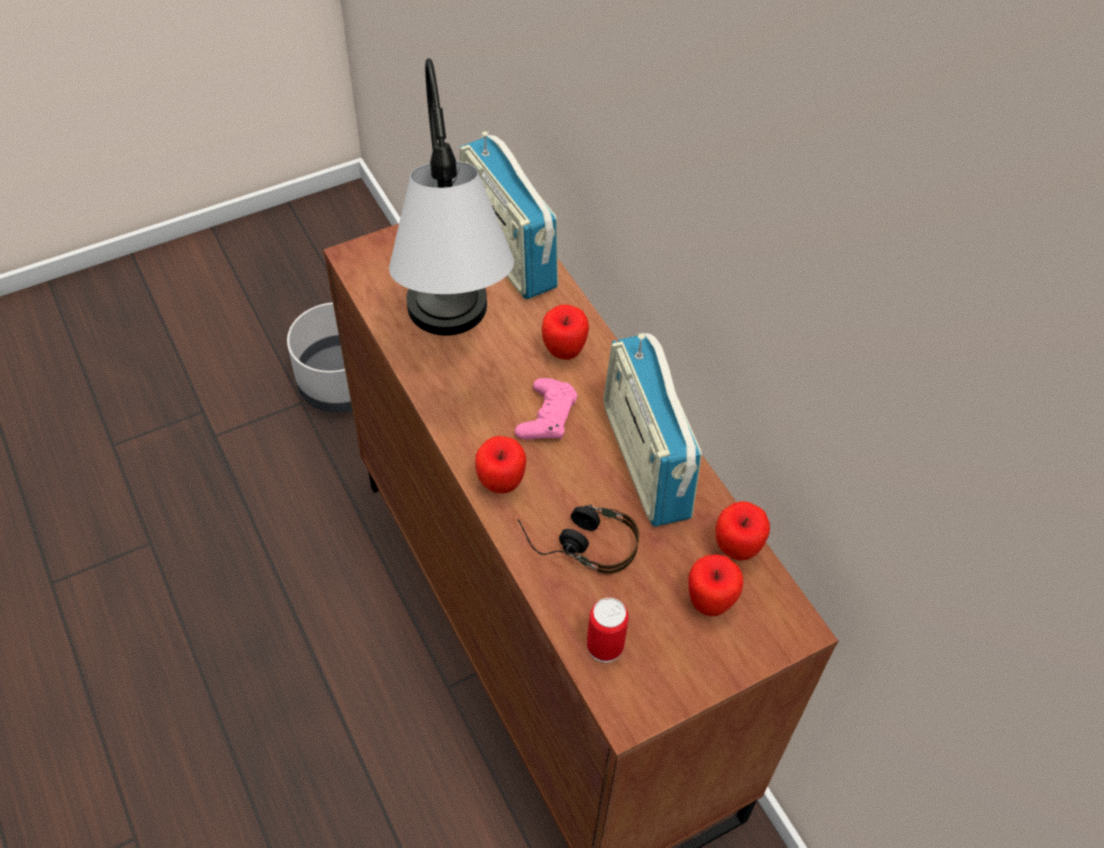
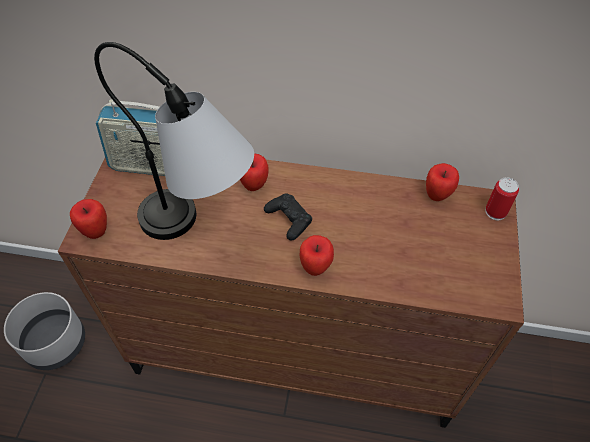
camera: 50 degrees left, 0 degrees up
(547, 416) = (289, 219): pink game controller -> black game controller
(579, 542) = (381, 256): headphones -> none
(605, 646) = (455, 286): can -> can (495, 212)
(645, 461) = (354, 197): radio -> none
(709, 603) = (460, 226): apple -> apple (96, 231)

